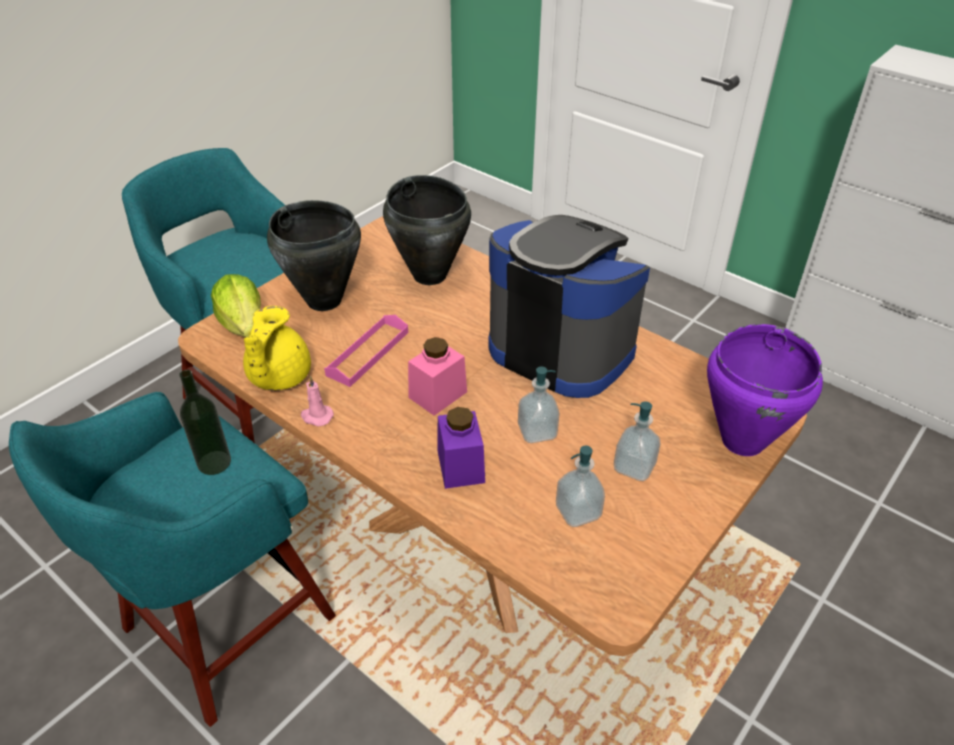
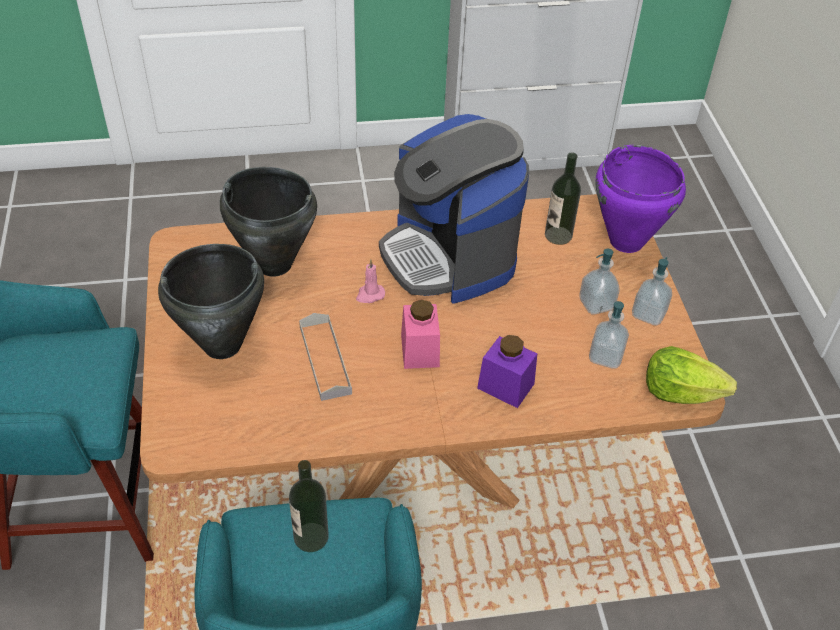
camera: 50 degrees left, 5 degrees up
(243, 325) = (186, 414): lettuce -> lettuce (680, 392)
(277, 377) = (287, 431): yellow teapot -> none
(316, 416) = (363, 434): pink candle -> pink candle (370, 295)
(368, 353) = (325, 359): pink tray -> grey tray
(537, 431) = (515, 325): soap dispenser -> soap dispenser (648, 314)
(561, 349) = (449, 256): coffee machine -> coffee machine turned 105 degrees counterclockwise
(680, 394) = (558, 235): none -> bottle

